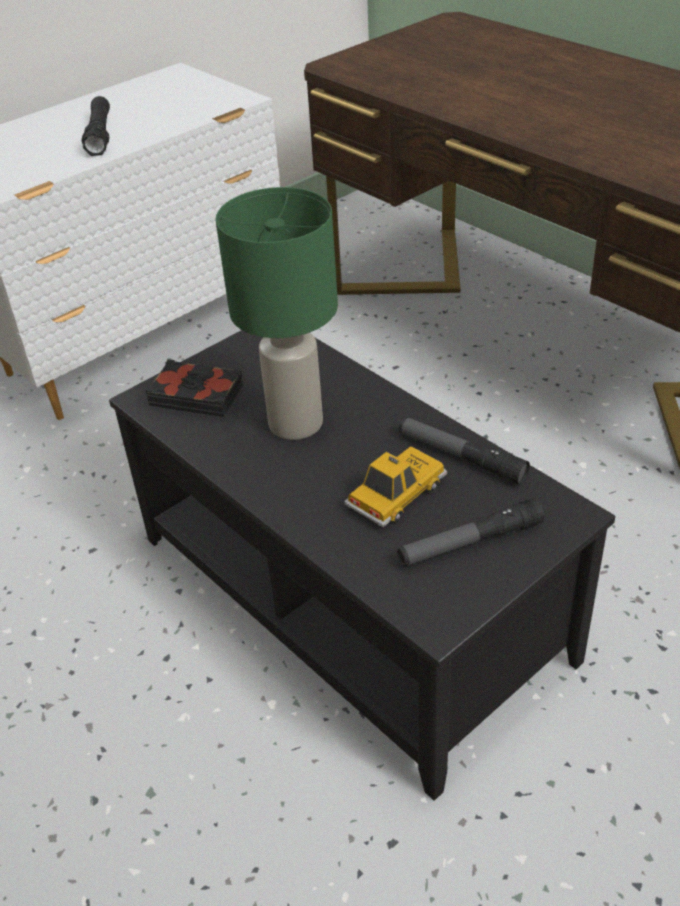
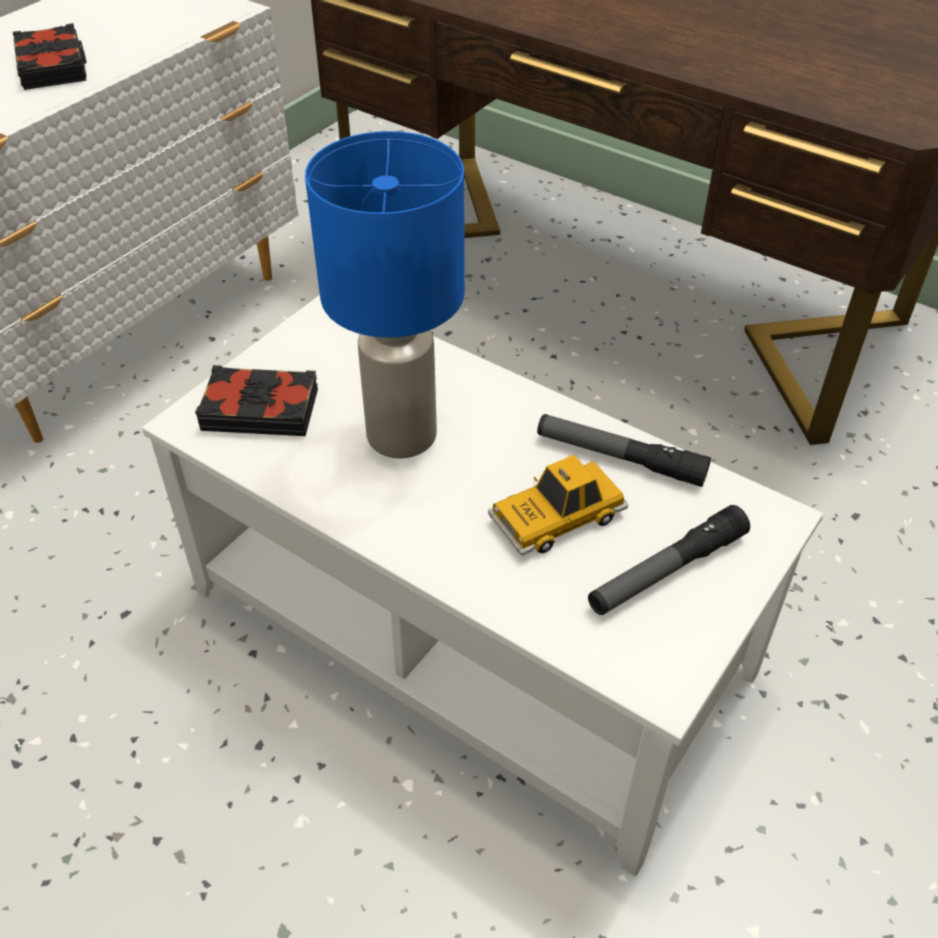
camera: 15 degrees left, 5 degrees up
(100, 135) = (53, 66): black flashlight -> black book
(294, 424) = (400, 436): green table lamp -> blue table lamp
(346, 599) = (465, 634): black coffee table -> white coffee table
(396, 494) = (557, 517): toy car -> toy car turned 150 degrees counterclockwise

